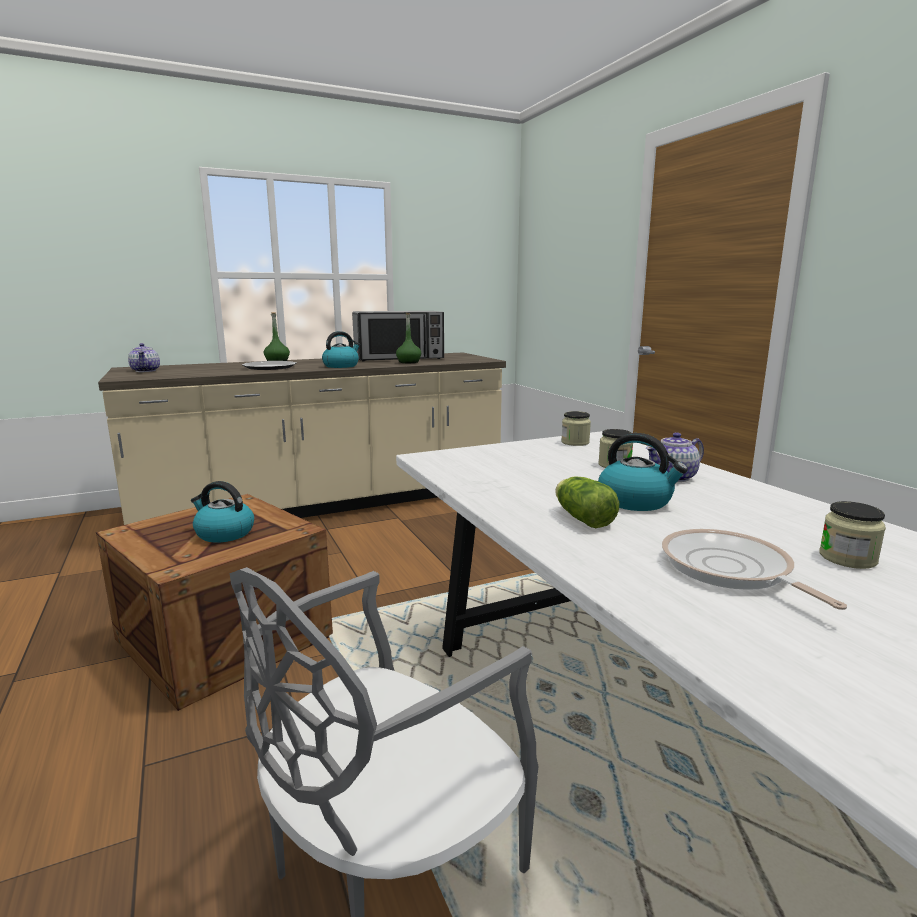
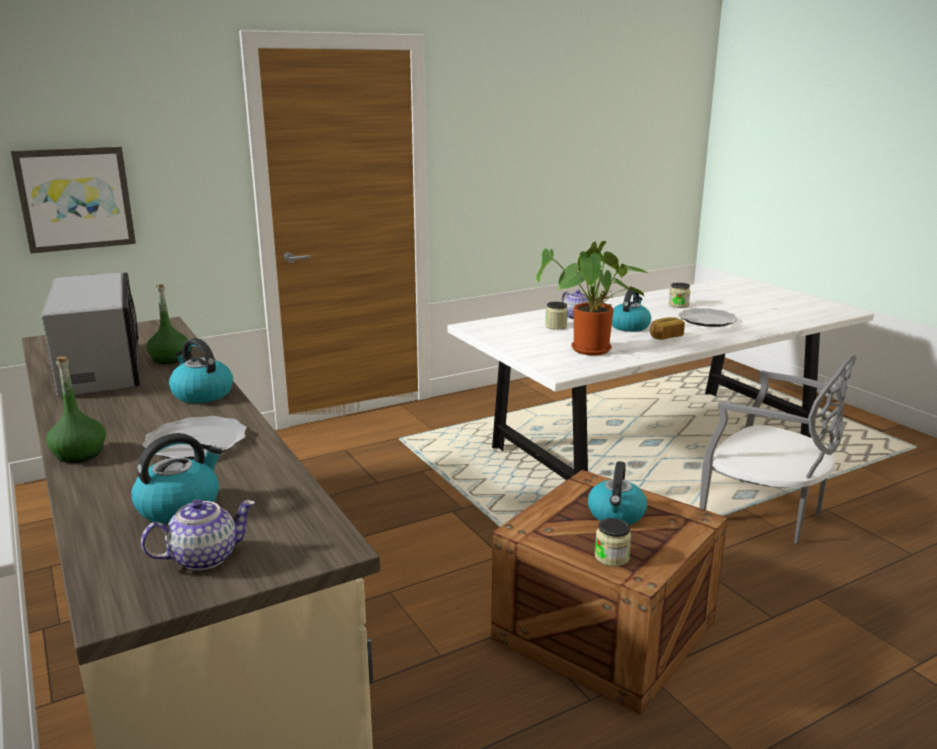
camera: 95 degrees left, 5 degrees up
(199, 368) = (180, 506): none -> kettle
(501, 472) = (590, 351): none -> potted plant
(552, 283) = (75, 199): none -> picture
(575, 442) = (493, 332): jar -> jar (611, 557)
(581, 518) = (665, 337): lettuce -> bread
(729, 570) = (708, 320): frying pan -> plate

